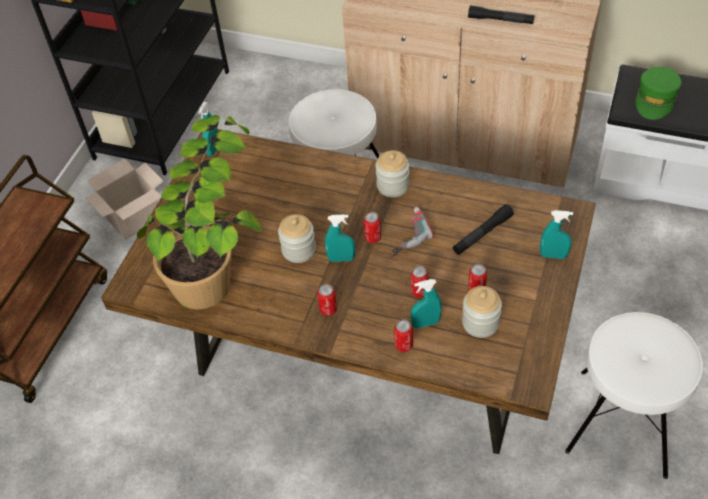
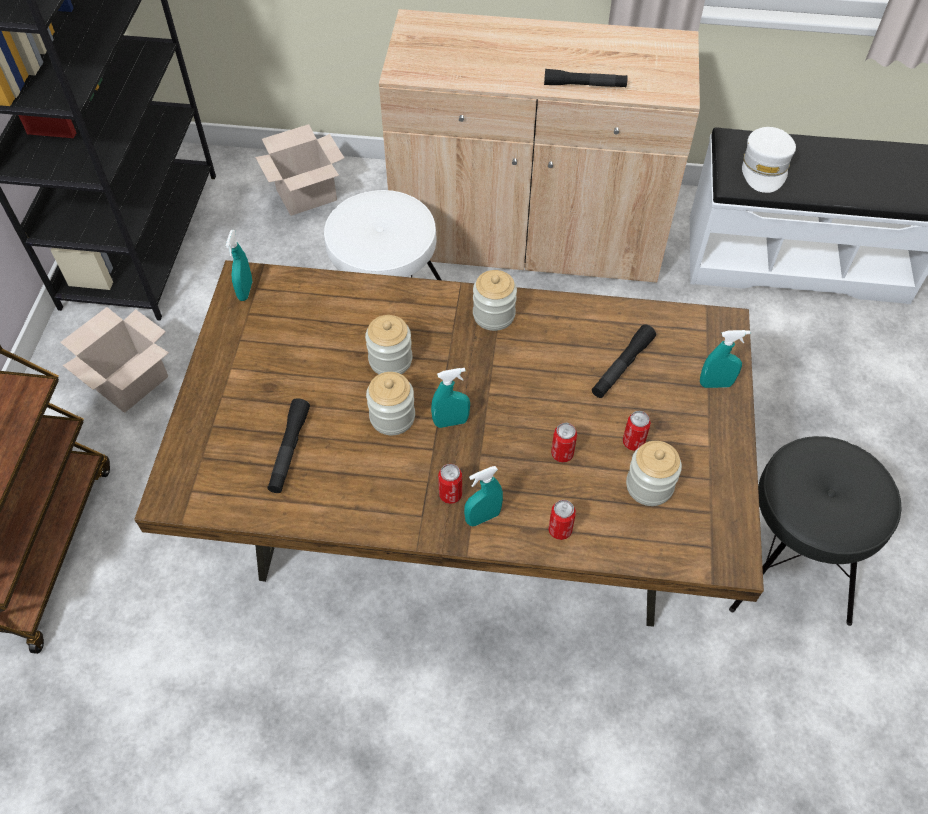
camera: 15 degrees left, 5 degrees up
(219, 264) = (289, 450): potted plant -> black flashlight
(294, 93) = (305, 196): none -> cardboard box
(307, 210) = (390, 360): none -> jar
(372, 237) = (485, 388): can -> none
(405, 234) = (525, 378): power drill -> none
(426, 323) = (580, 496): turquoise spray bottle -> turquoise spray bottle (483, 517)
(623, 423) = (787, 564): white stool -> black stool
(655, 100) = (765, 168): green cap -> white cap

